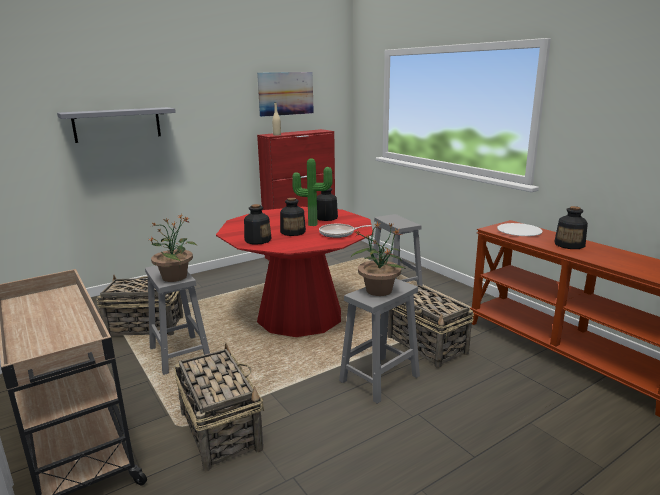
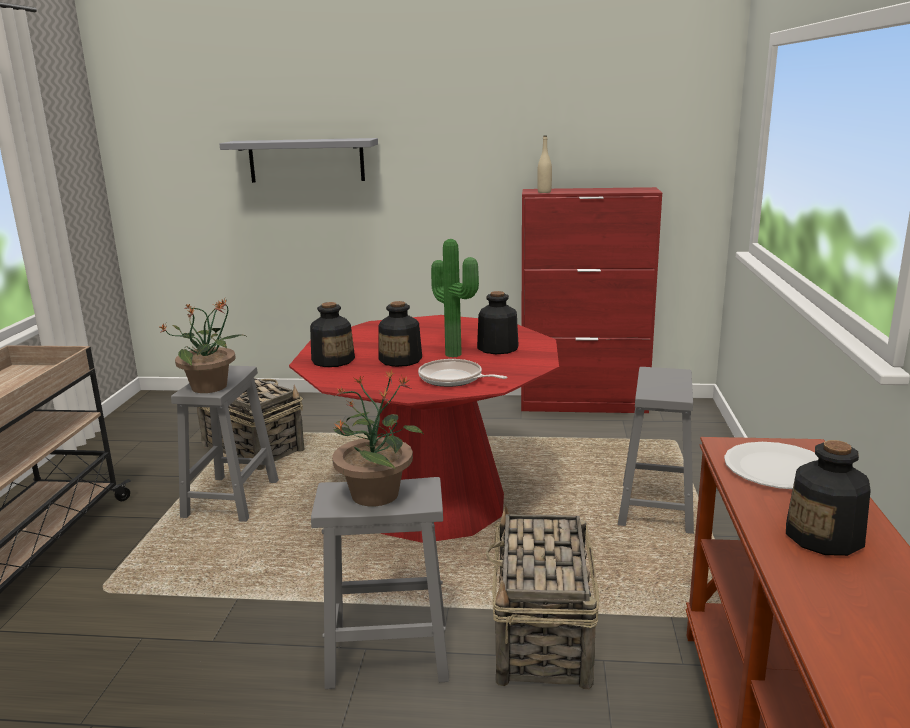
camera: 40 degrees right, 0 degrees up
(220, 430) = (125, 616): basket -> none
(286, 93) = (586, 120): picture -> none

